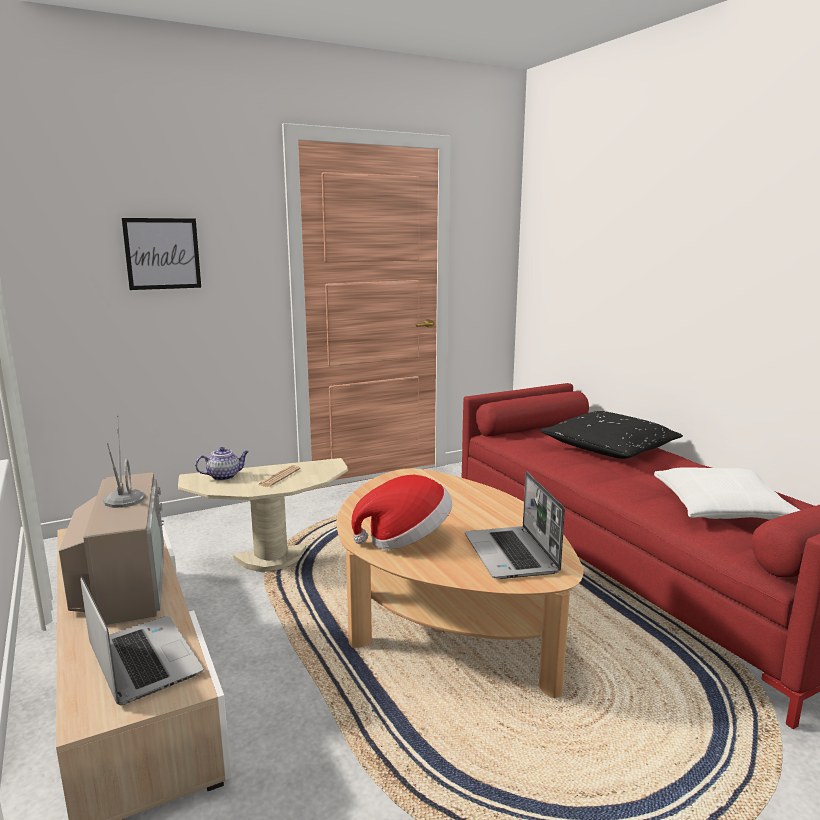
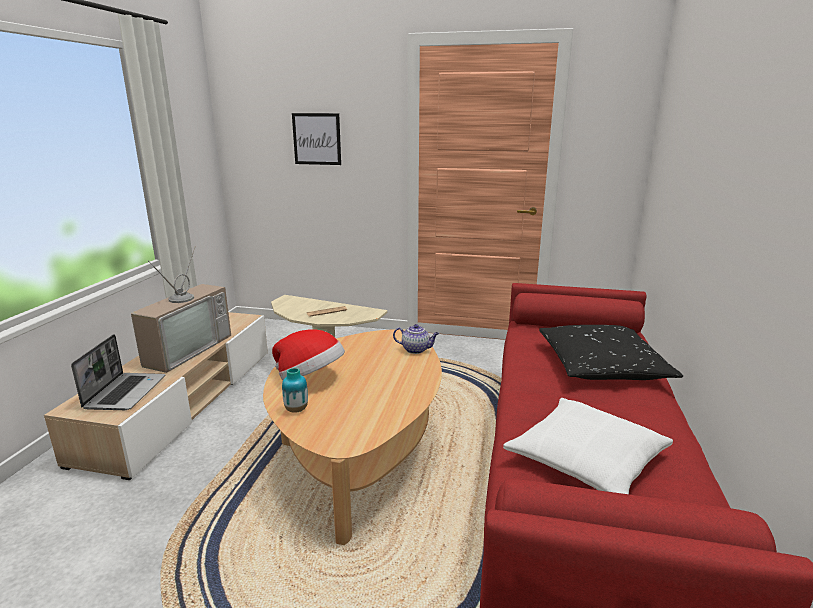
camera: 40 degrees right, 5 degrees up
(224, 476) = (301, 302): teapot -> teapot (416, 349)
(455, 568) = (296, 409): none -> vase
(512, 555) = (347, 417): laptop -> none

